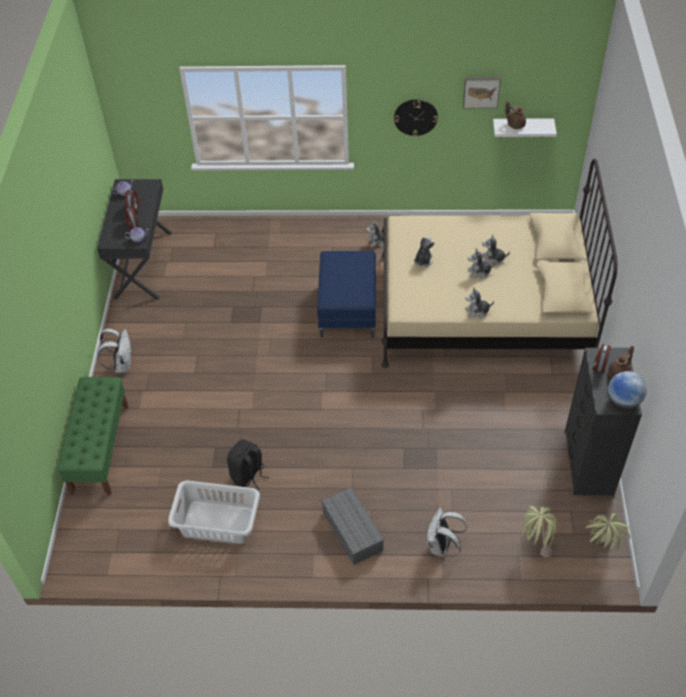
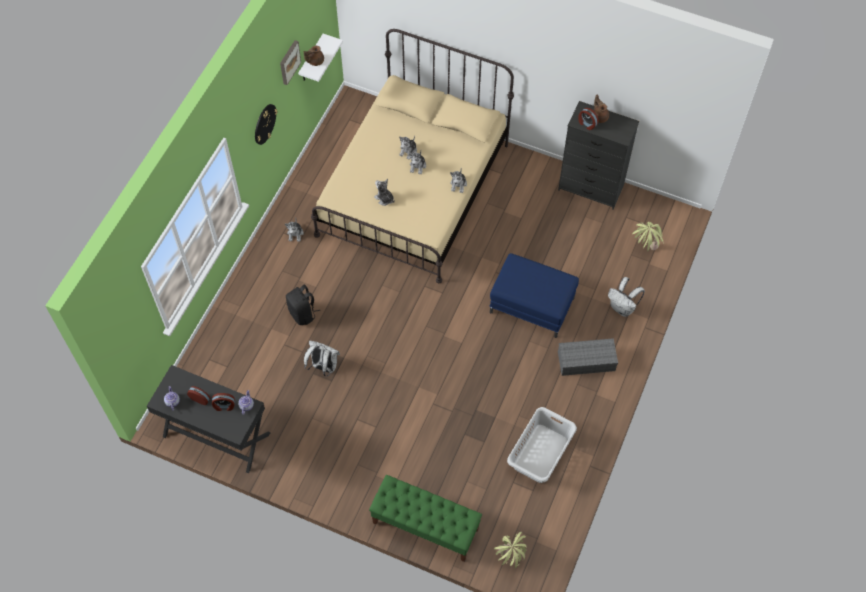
camera: 70 degrees left, 10 degrees up
(121, 365) = (337, 485): white backpack -> white backpack (323, 367)
(248, 475) = (504, 417): black backpack -> black backpack (303, 314)
(348, 308) = (363, 284): blue ottoman -> blue ottoman (532, 305)
(600, 550) = (663, 214): potted plant -> potted plant (509, 560)
(623, 400) = (623, 125): globe -> none

